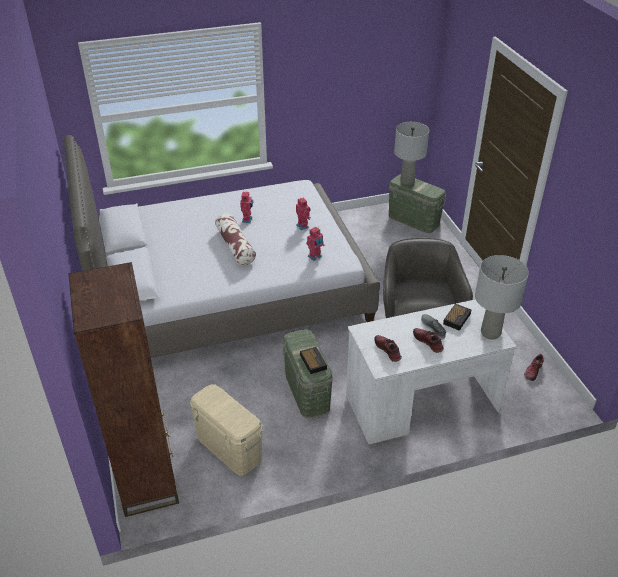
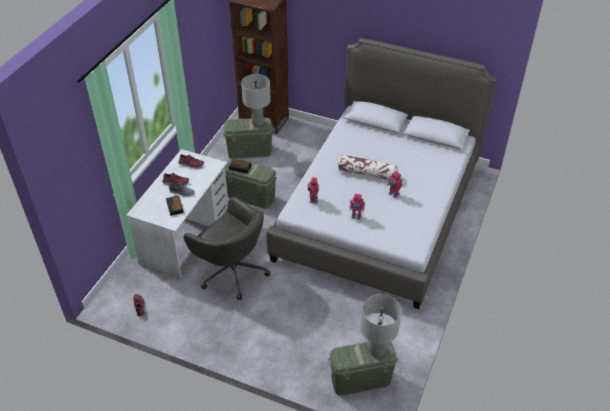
camera: 130 degrees right, 5 degrees up
(229, 448) = (249, 151): beige storage box -> green storage box
(491, 333) = (147, 212): grey table lamp -> grey table lamp (257, 123)

